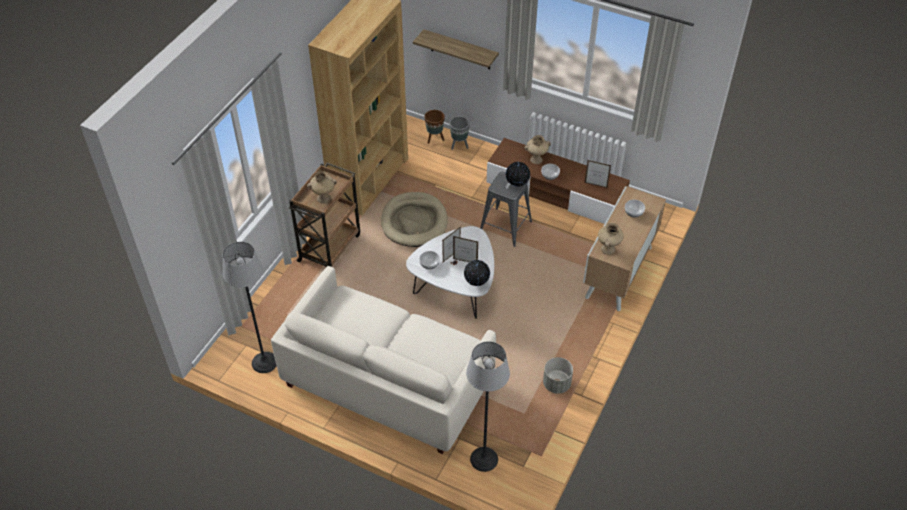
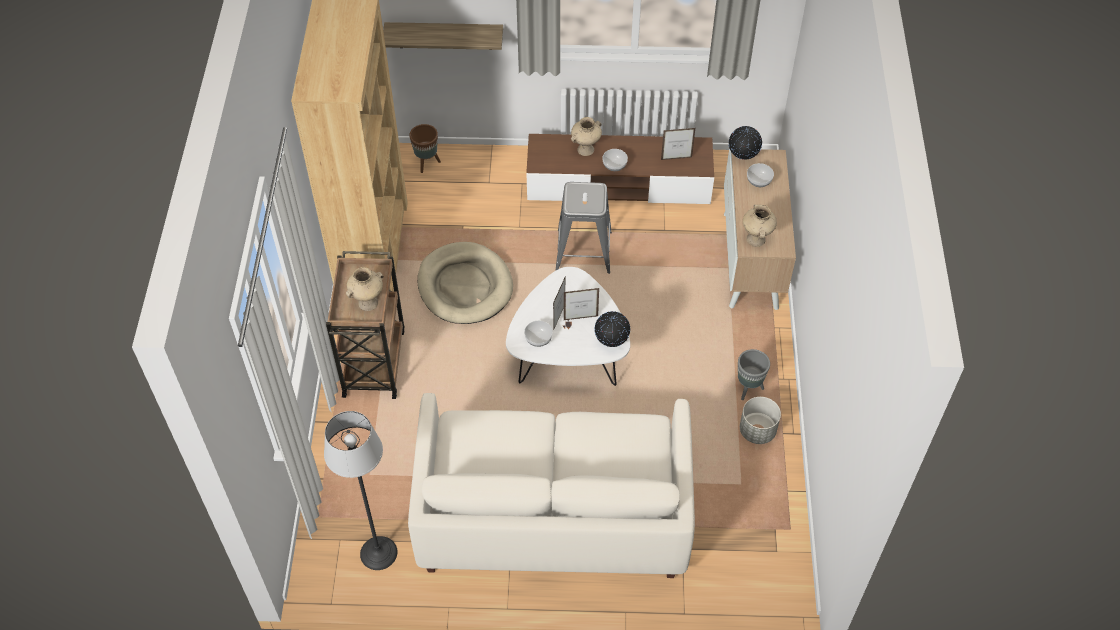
camera: 25 degrees left, 5 degrees up
(459, 145) = (464, 162): grey planter -> grey planter (748, 389)
(483, 459) = (726, 562): floor lamp -> none
(517, 185) = (596, 194): globe -> globe (743, 157)

